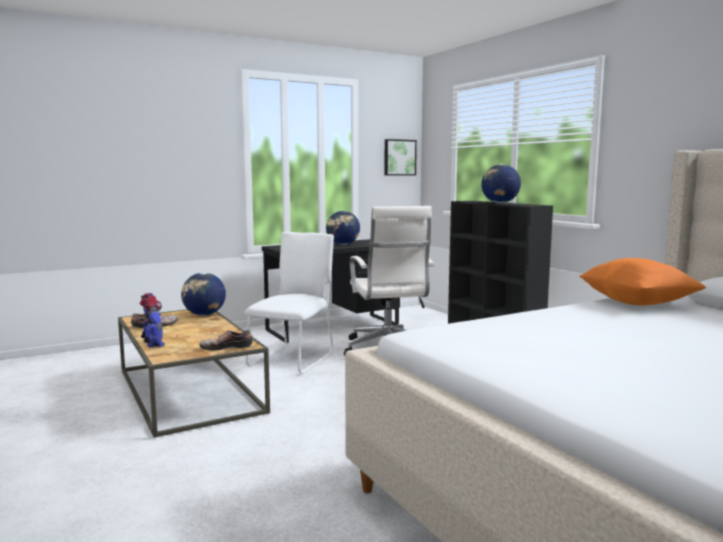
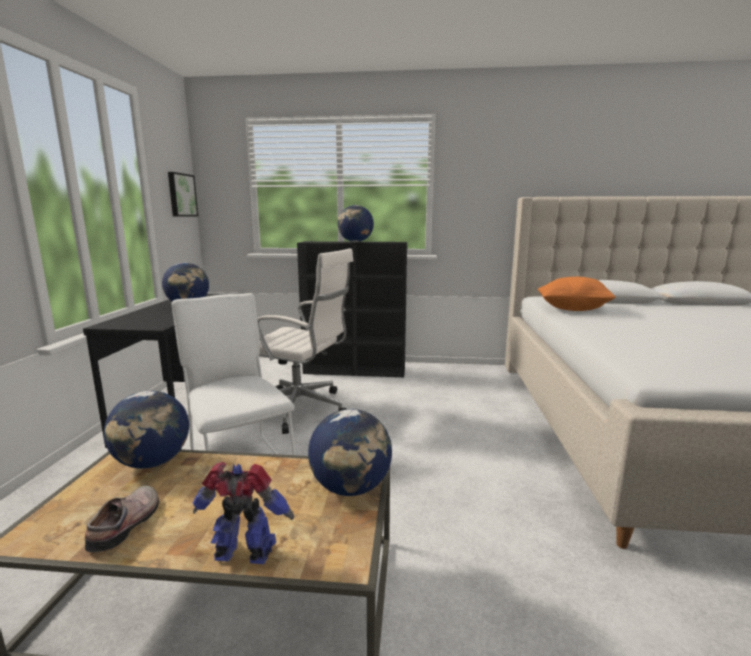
camera: 55 degrees left, 5 degrees up
(226, 347) = (351, 488): shoe -> globe

